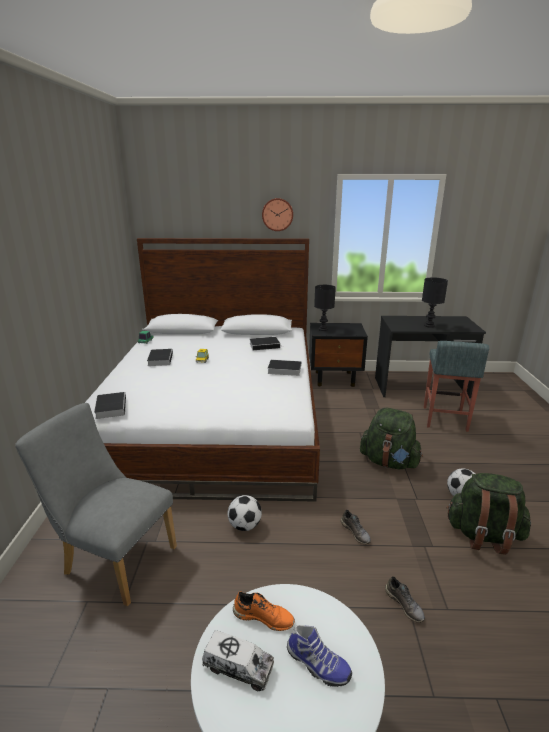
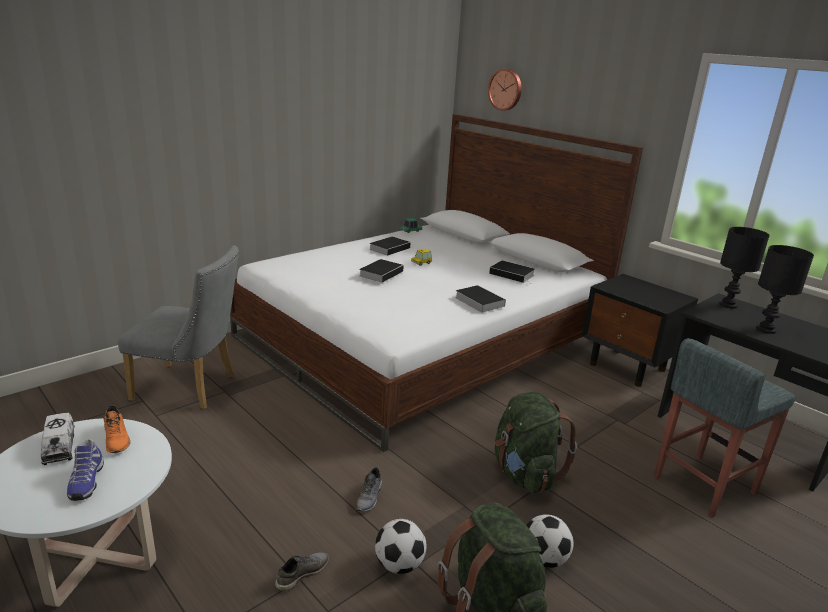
camera: 45 degrees right, 0 degrees up
(111, 407) = (280, 265): book -> book (381, 273)
(114, 559) = (192, 388): grey chair -> grey chair turned 120 degrees clockwise
(245, 526) = (297, 428): football -> football (399, 565)
(277, 214) = (608, 106): wall clock -> wall clock (506, 89)
(323, 329) = (623, 285): black table lamp -> black table lamp (729, 305)
(404, 604) = (302, 574): grey shoe -> grey shoe turned 150 degrees counterclockwise

